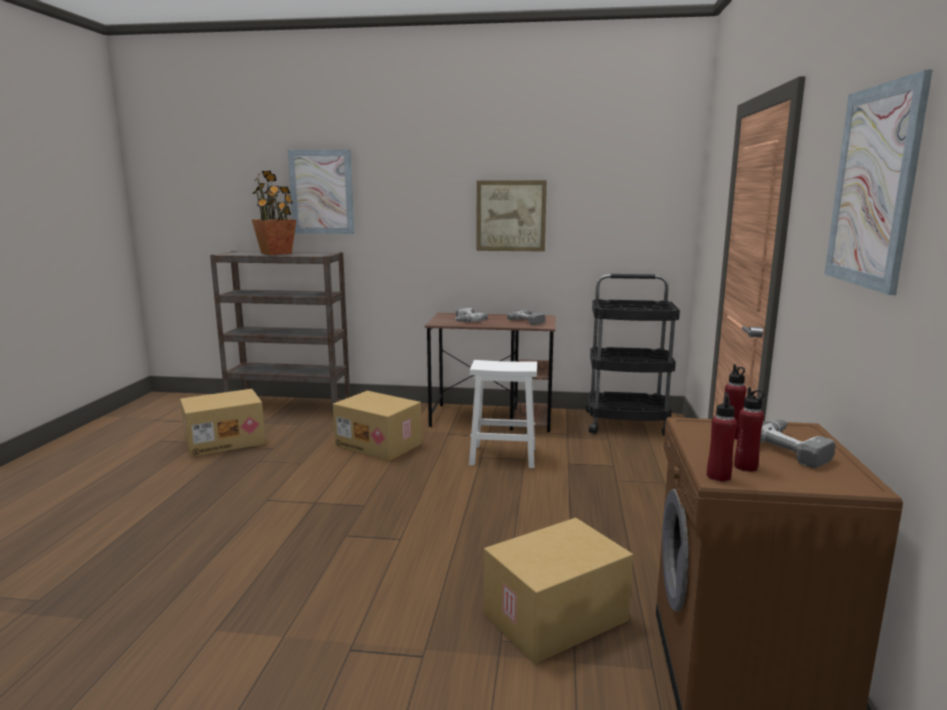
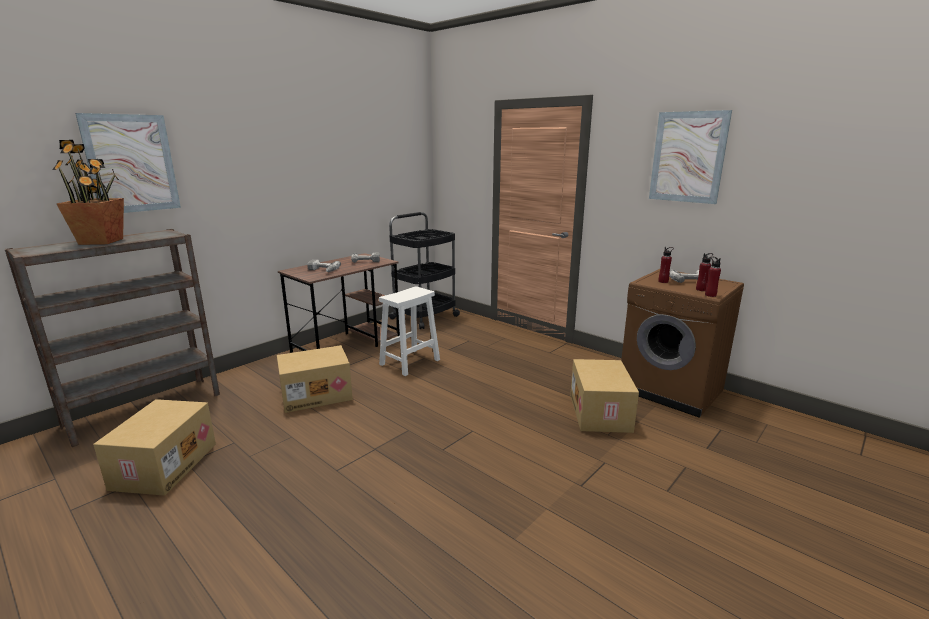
camera: 55 degrees left, 5 degrees up
(511, 216) = (323, 177): picture -> none

